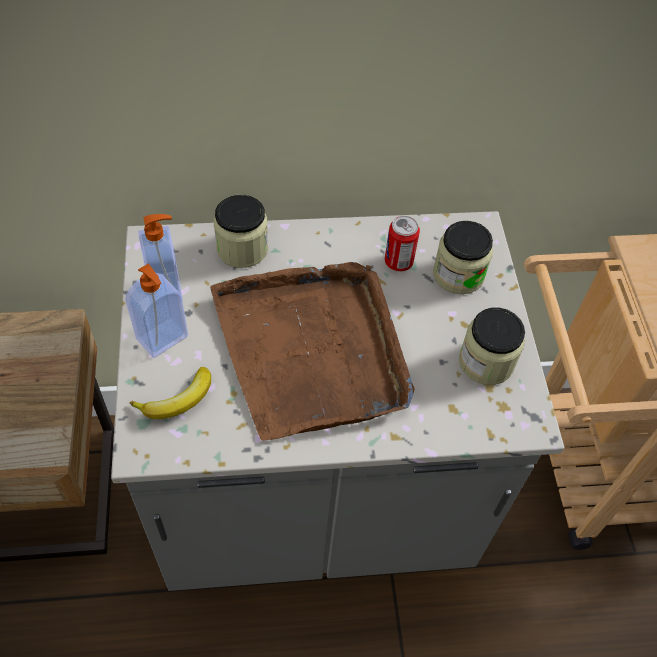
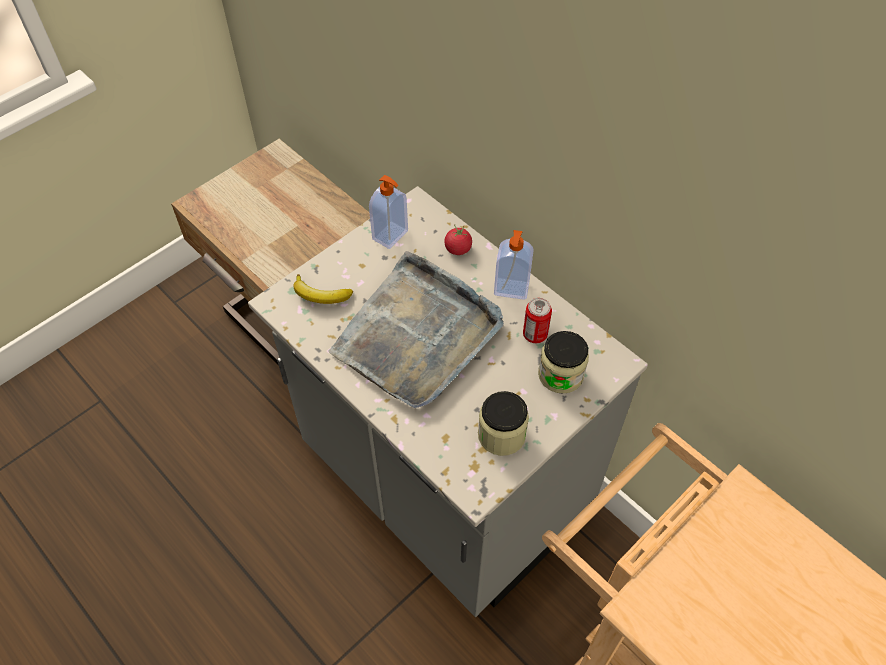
camera: 55 degrees right, 0 degrees up
(163, 339) = (355, 259): soap dispenser -> soap dispenser (511, 290)
(242, 249) = (458, 249): jar -> tomato
(312, 350) = (417, 335): brown tray -> grey tray

